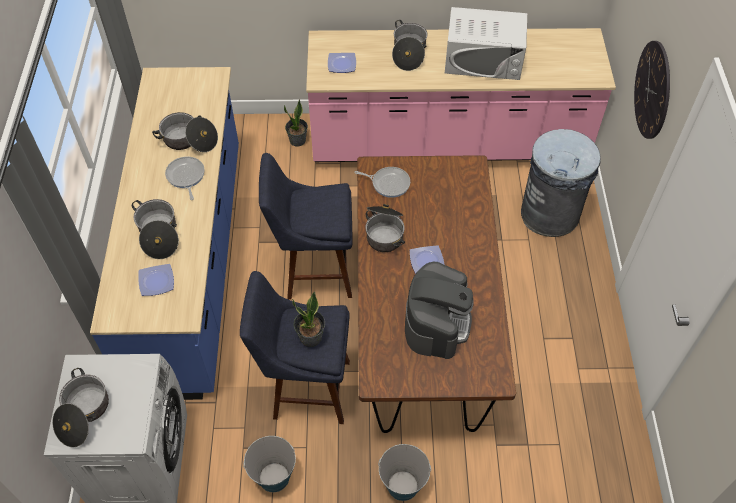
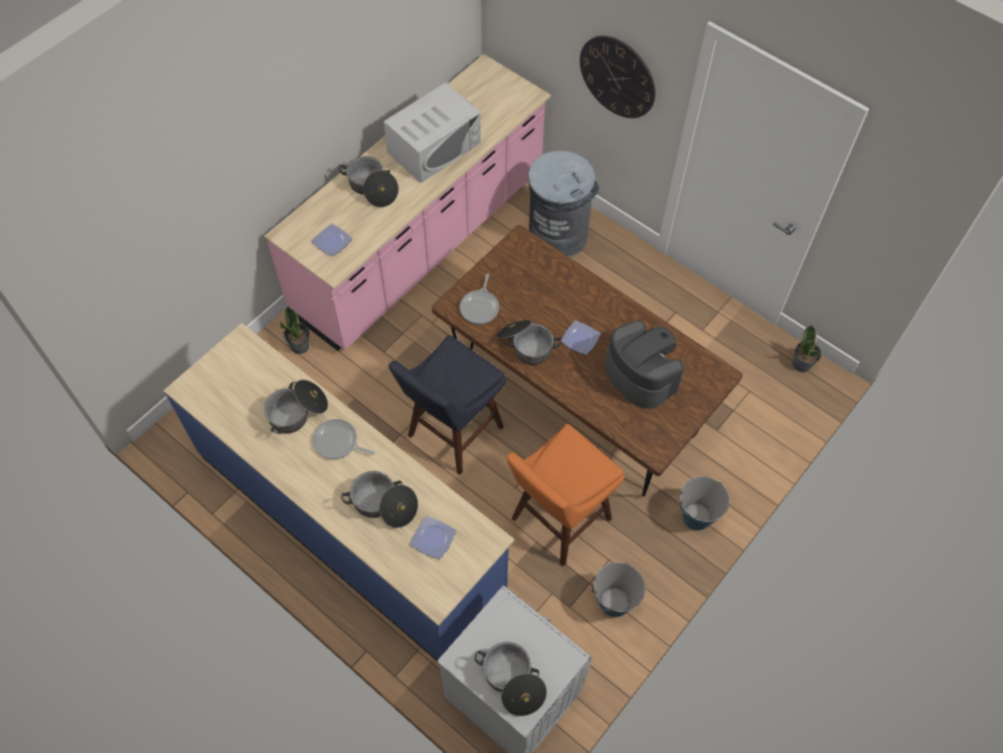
camera: 50 degrees left, 5 degrees up
(305, 389) = (556, 523): blue stool -> orange stool
(311, 337) = (577, 467): potted plant -> potted plant (802, 364)
(388, 183) = (480, 307): frying pan -> frying pan turned 135 degrees clockwise

